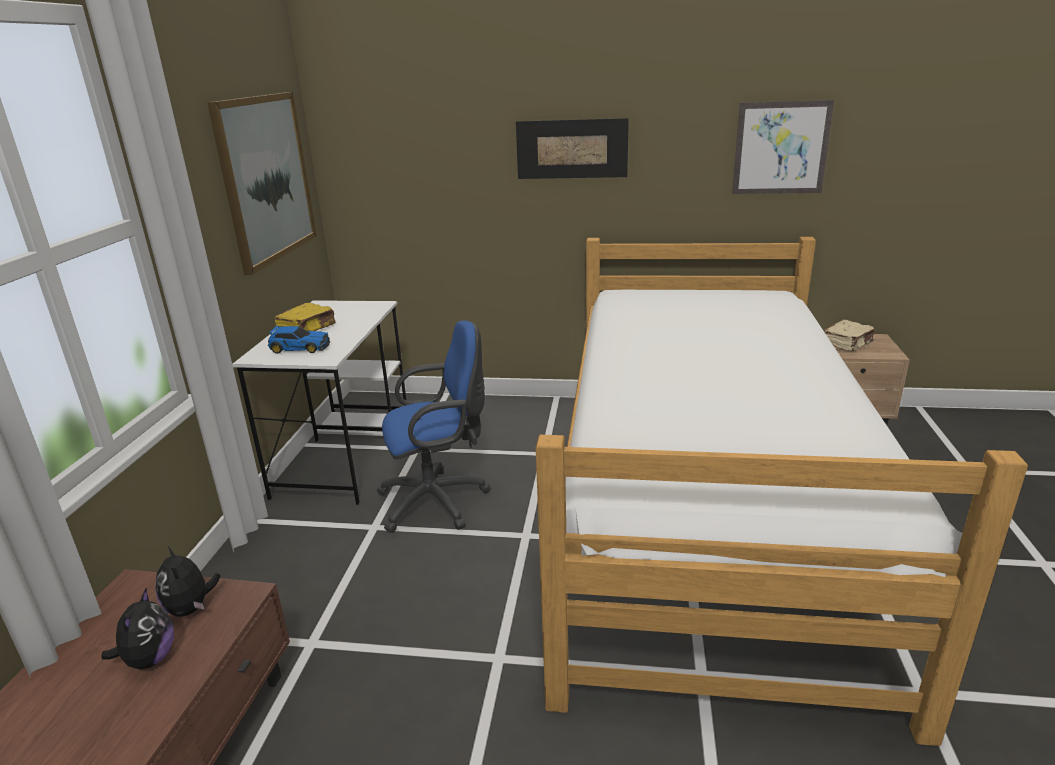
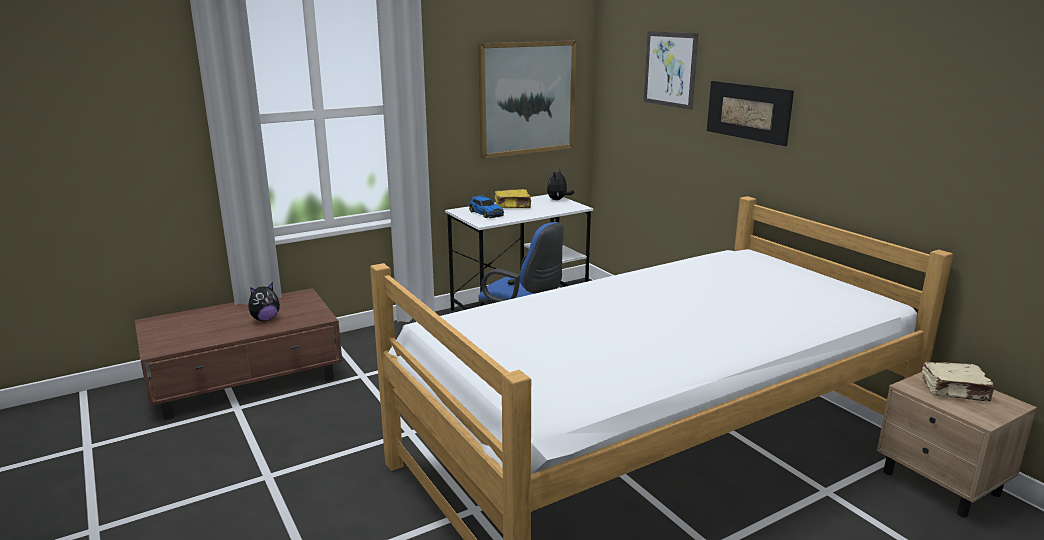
camera: 50 degrees right, 5 degrees down
(191, 608) = (302, 312): plush toy -> plush toy (558, 200)
(781, 148) = (930, 144): picture -> picture (670, 69)

